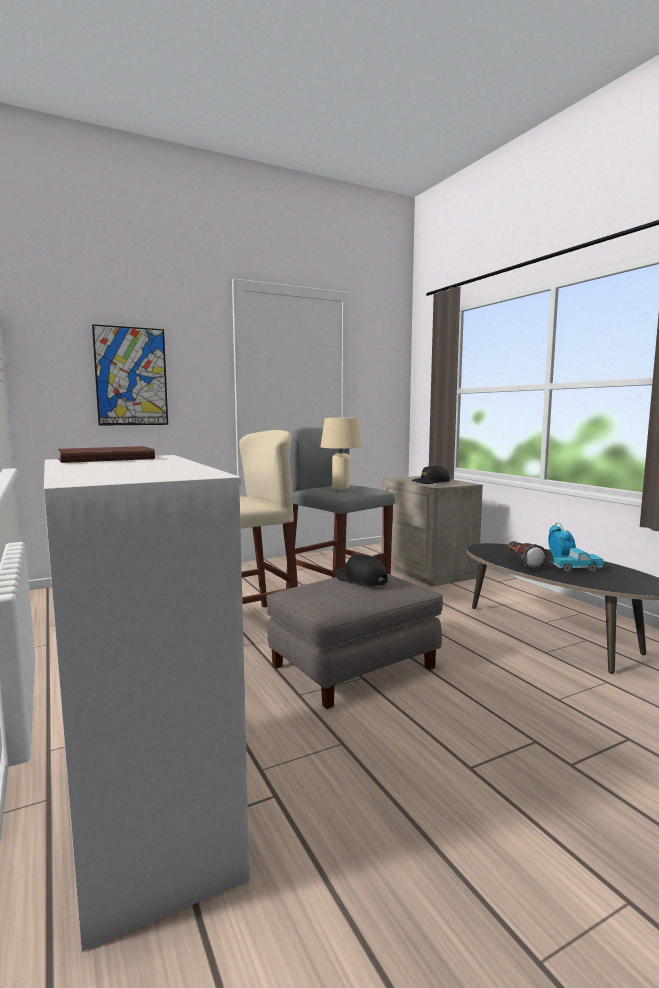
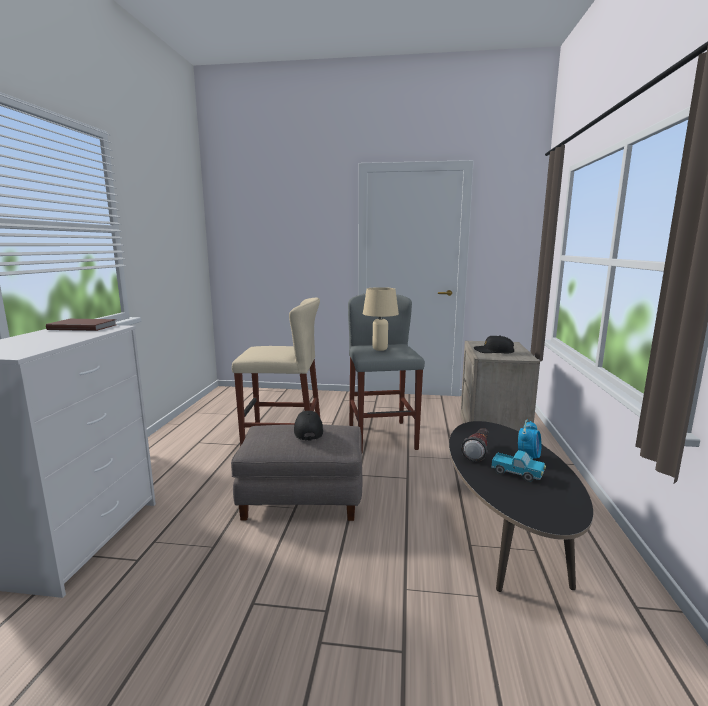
camera: 35 degrees right, 5 degrees up
(131, 376) = (280, 246): picture -> none

